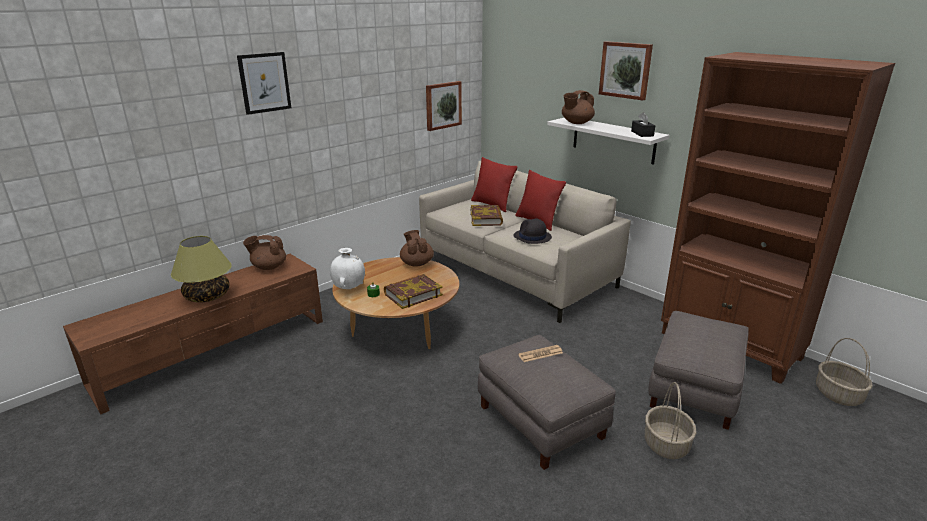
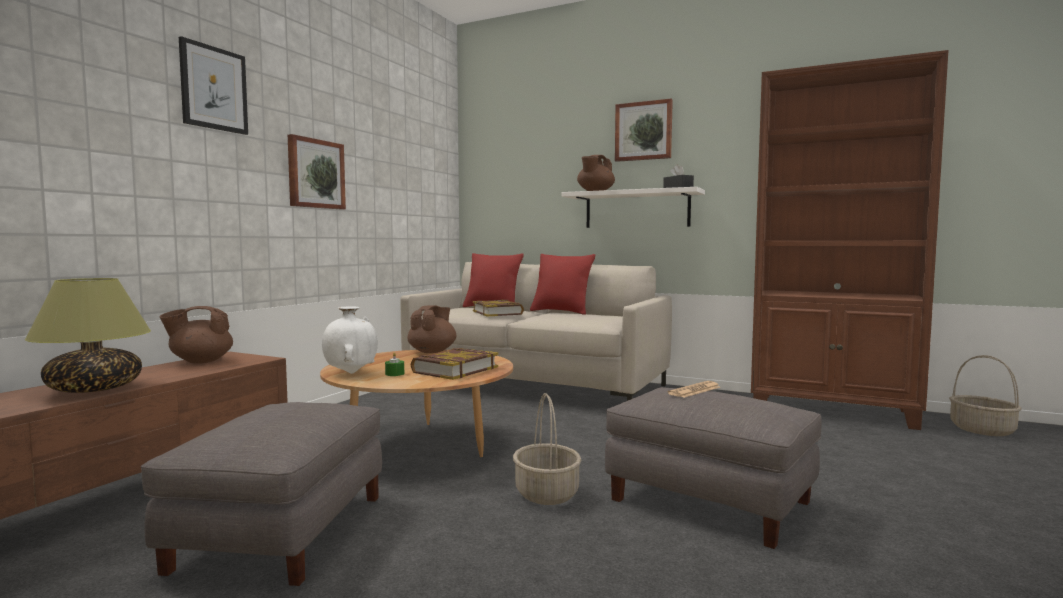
camera: 20 degrees left, 20 degrees down
(416, 263) = (432, 351): brown teapot -> brown teapot turned 60 degrees clockwise
(443, 105) = (422, 191): picture -> picture (315, 174)
(532, 237) = (570, 317): black hat -> none
(665, 444) = (884, 495): basket -> basket (546, 493)
(693, 389) = (845, 445): grey ottoman -> grey ottoman (281, 531)

